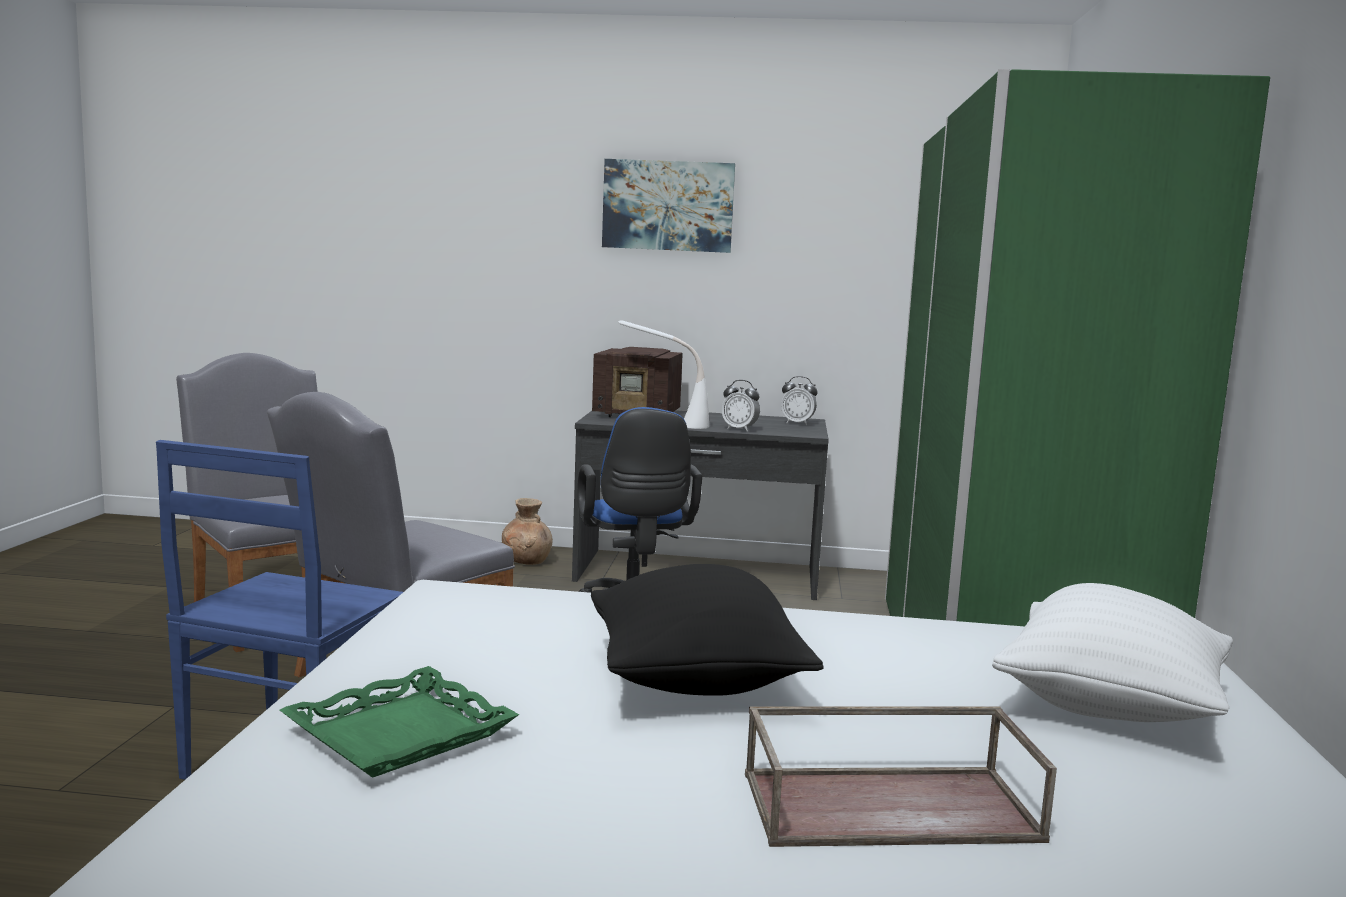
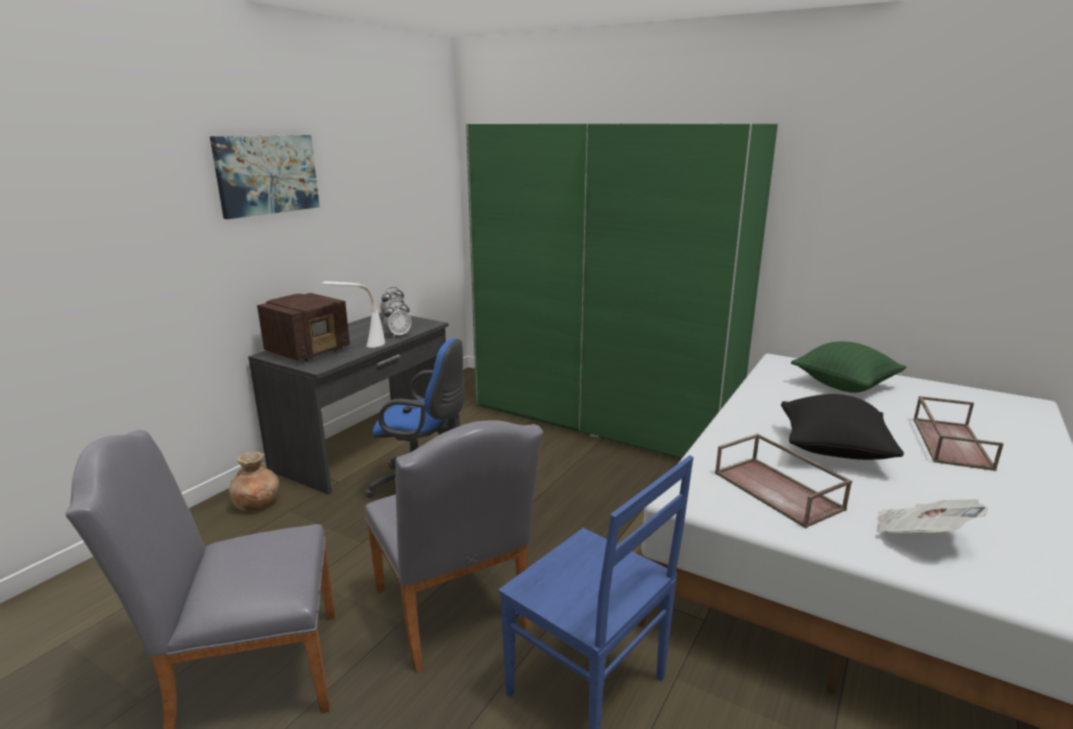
camera: 65 degrees left, 10 degrees up
(399, 733) = (920, 536): green tray -> newspaper
(500, 642) = (779, 491): none -> brown tray
(1110, 707) = (844, 385): white pillow -> green pillow

